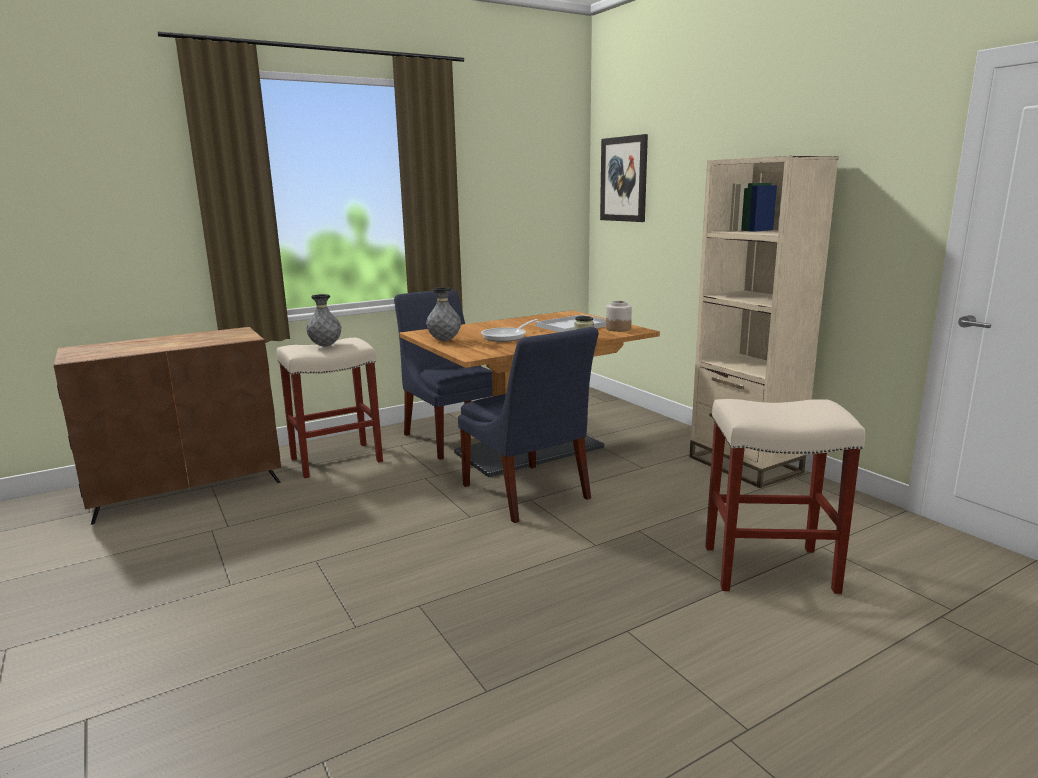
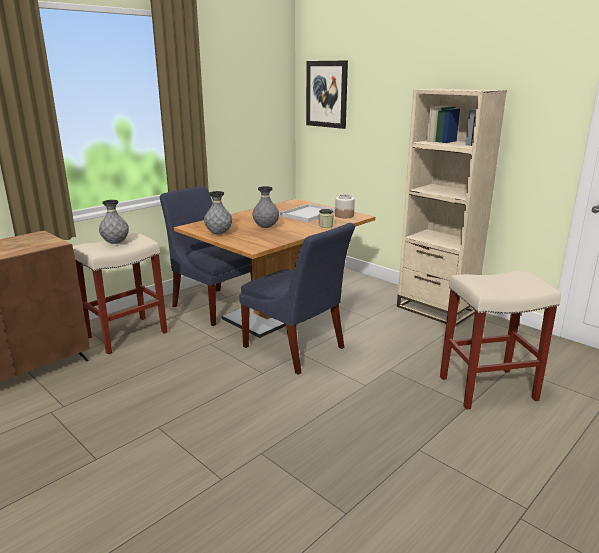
camera: 15 degrees left, 5 degrees up
(507, 336) = (266, 227): frying pan -> grey vase

